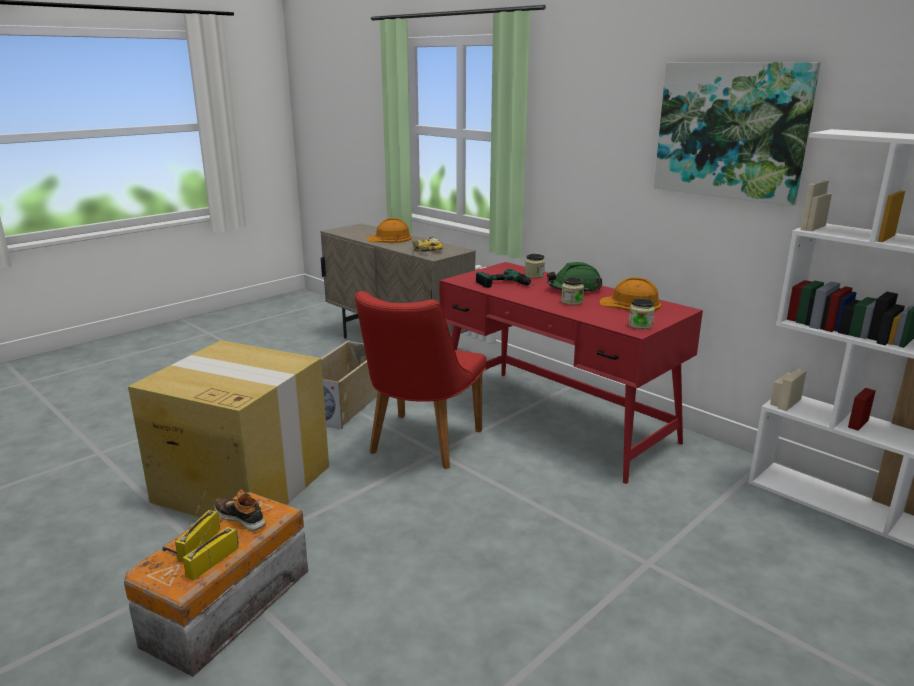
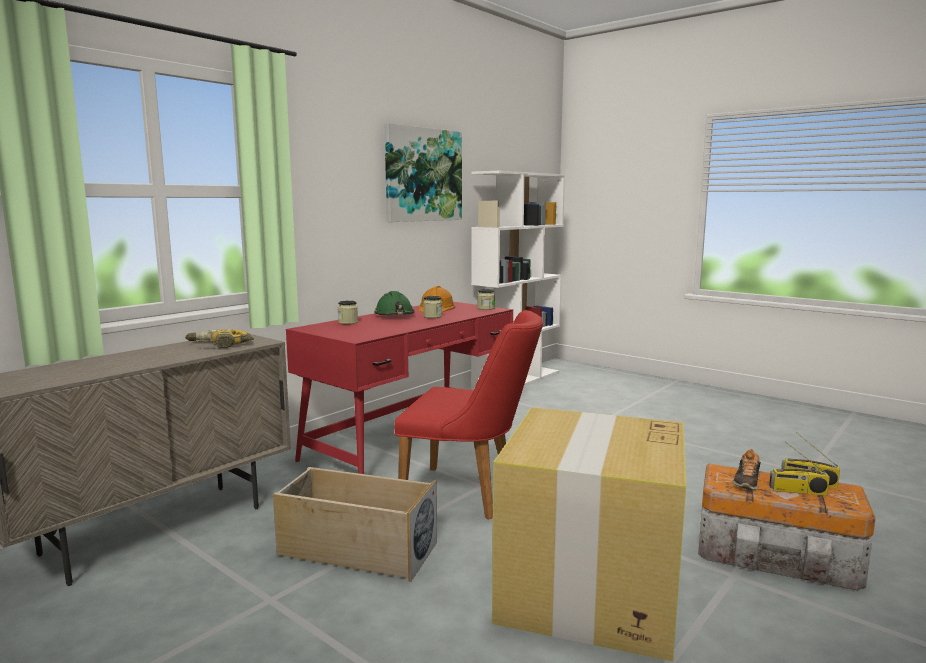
camera: 95 degrees left, 10 degrees down
(390, 239) = (128, 360): orange hard hat -> none
(507, 285) = (382, 327): power drill -> none

